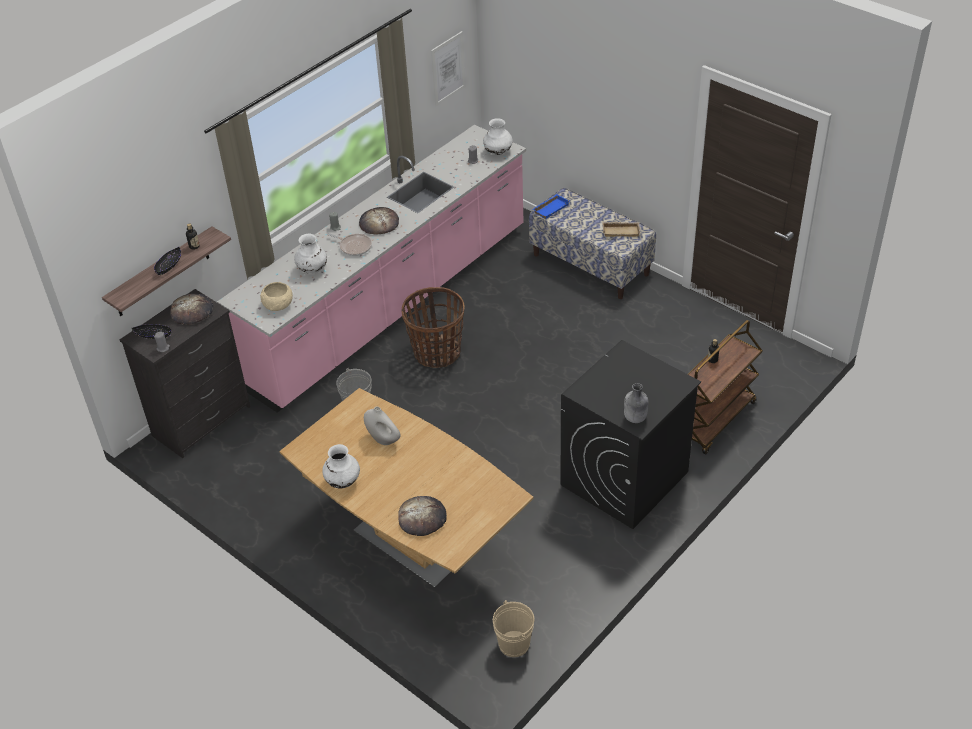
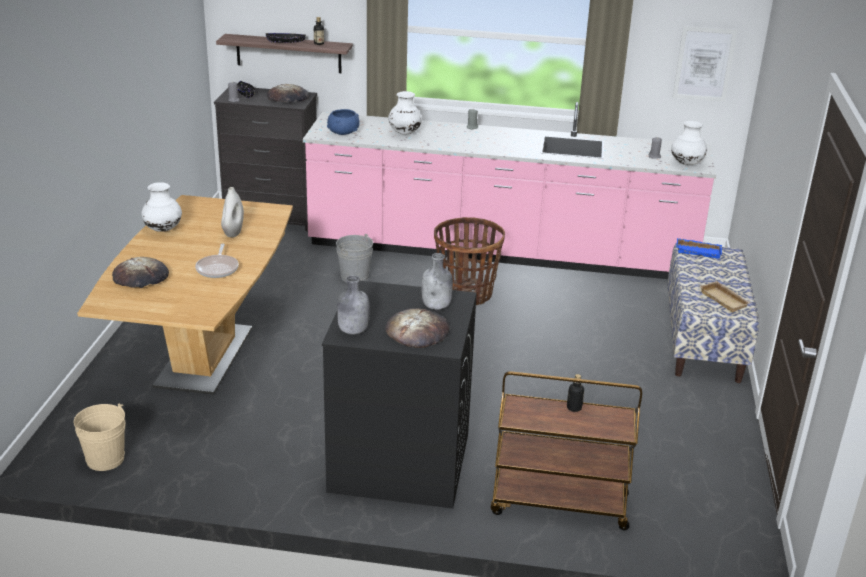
camera: 55 degrees right, 15 degrees down
(278, 304) = (343, 132): beige bowl -> blue bowl
(354, 246) = (456, 140): frying pan -> frying pan (218, 268)
(379, 223) = (503, 141): bread -> bread (417, 331)
(629, 366) = (437, 306): none -> grey bottle

